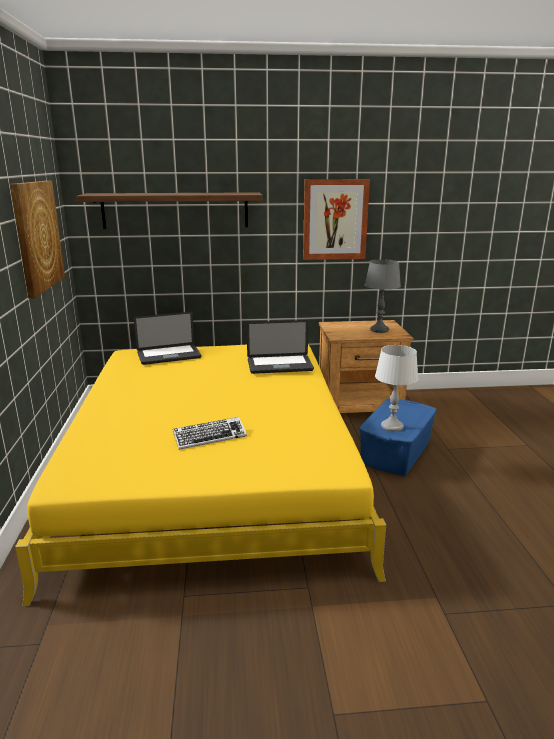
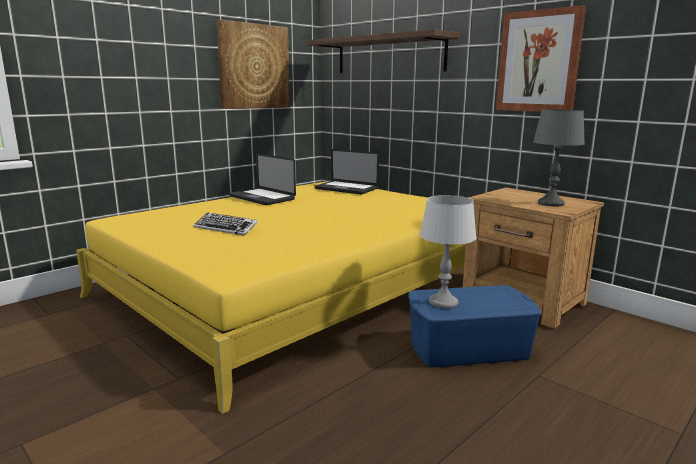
camera: 50 degrees right, 5 degrees down
(279, 365) = (398, 211): laptop -> laptop (262, 198)

